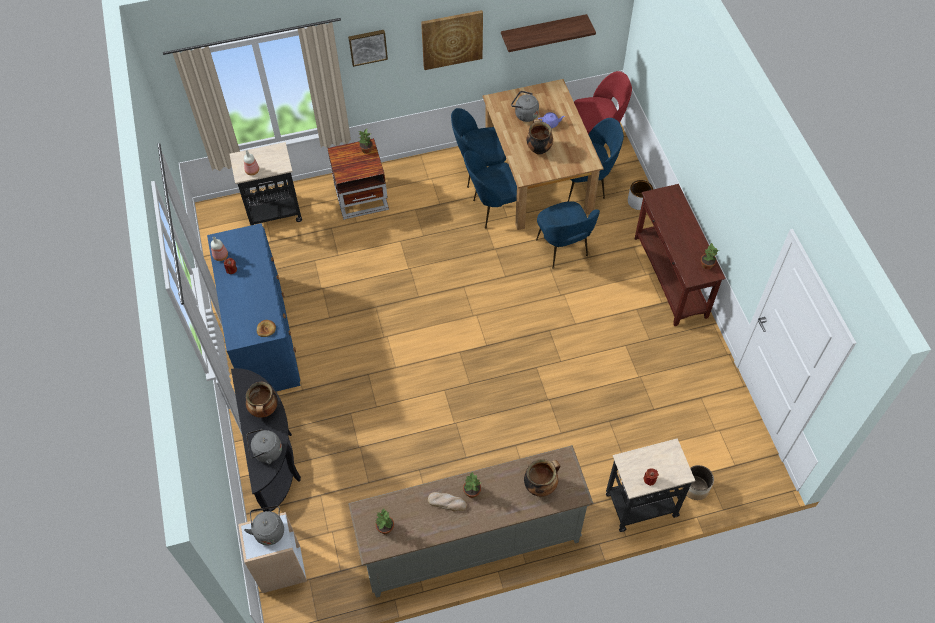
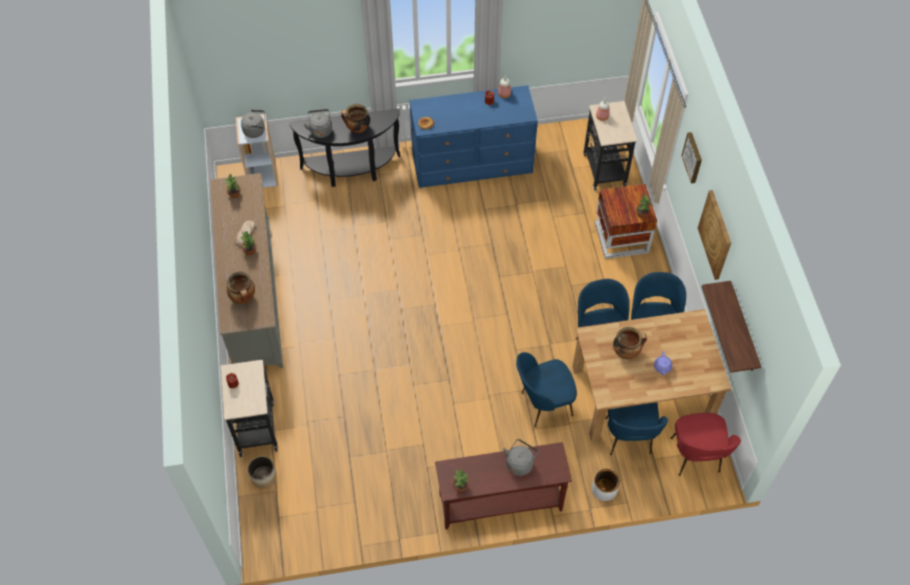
camera: 95 degrees right, 0 degrees up
(524, 114) = (676, 345): grey kettle -> grey kettle (520, 463)

